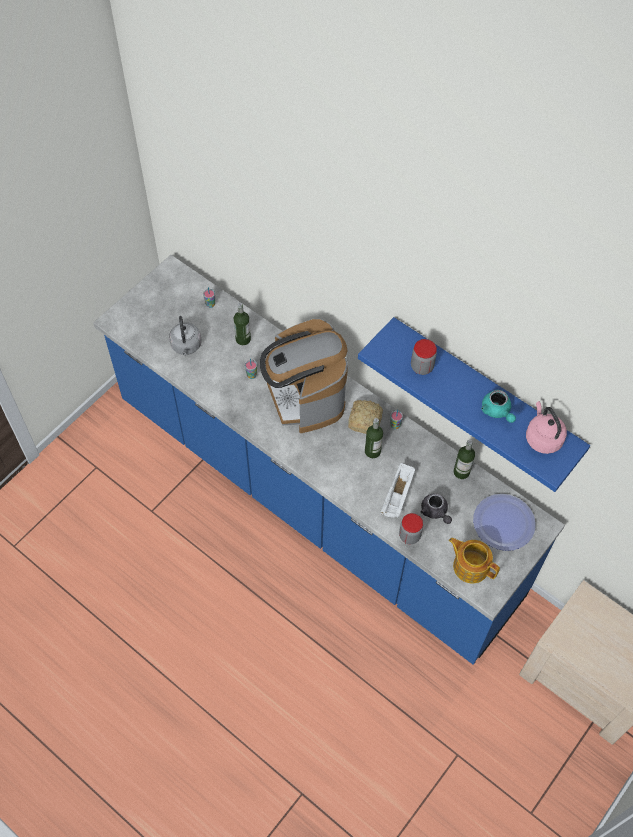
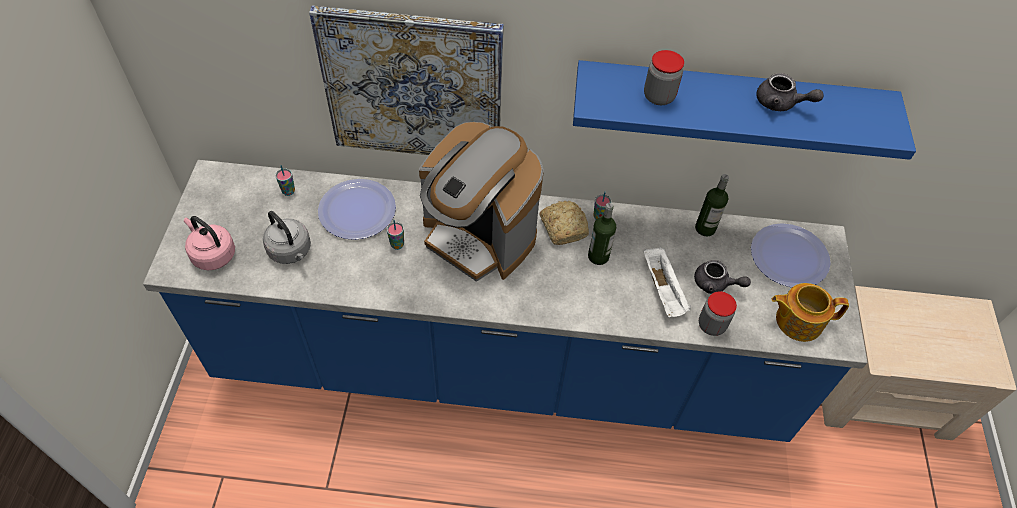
camera: 35 degrees left, 5 degrees down
(243, 339) = (357, 210): bottle -> plate
(299, 279) = (413, 86): none -> picture
(497, 411) = (780, 103): turquoise teapot -> grey teapot
(542, 438) = (851, 107): pink kettle -> pink kettle (212, 254)

